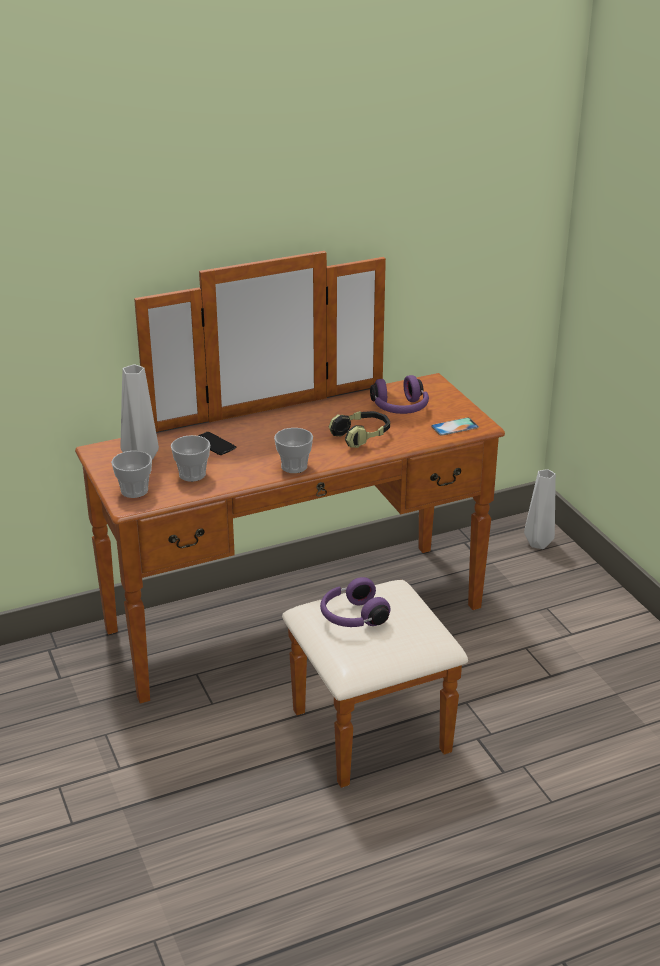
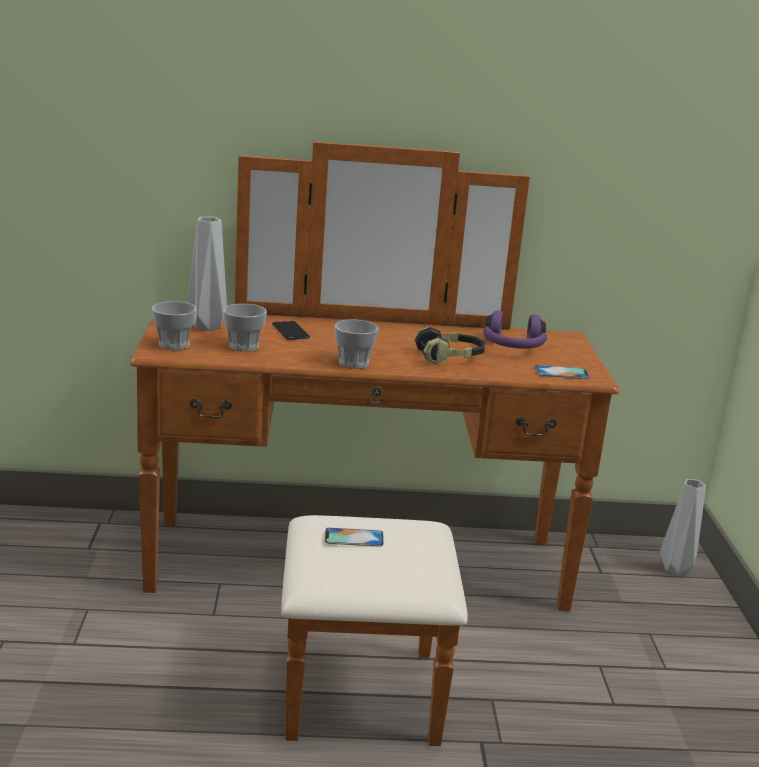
camera: 20 degrees right, 10 degrees down
(352, 617) = (354, 538): purple headphones -> phone

